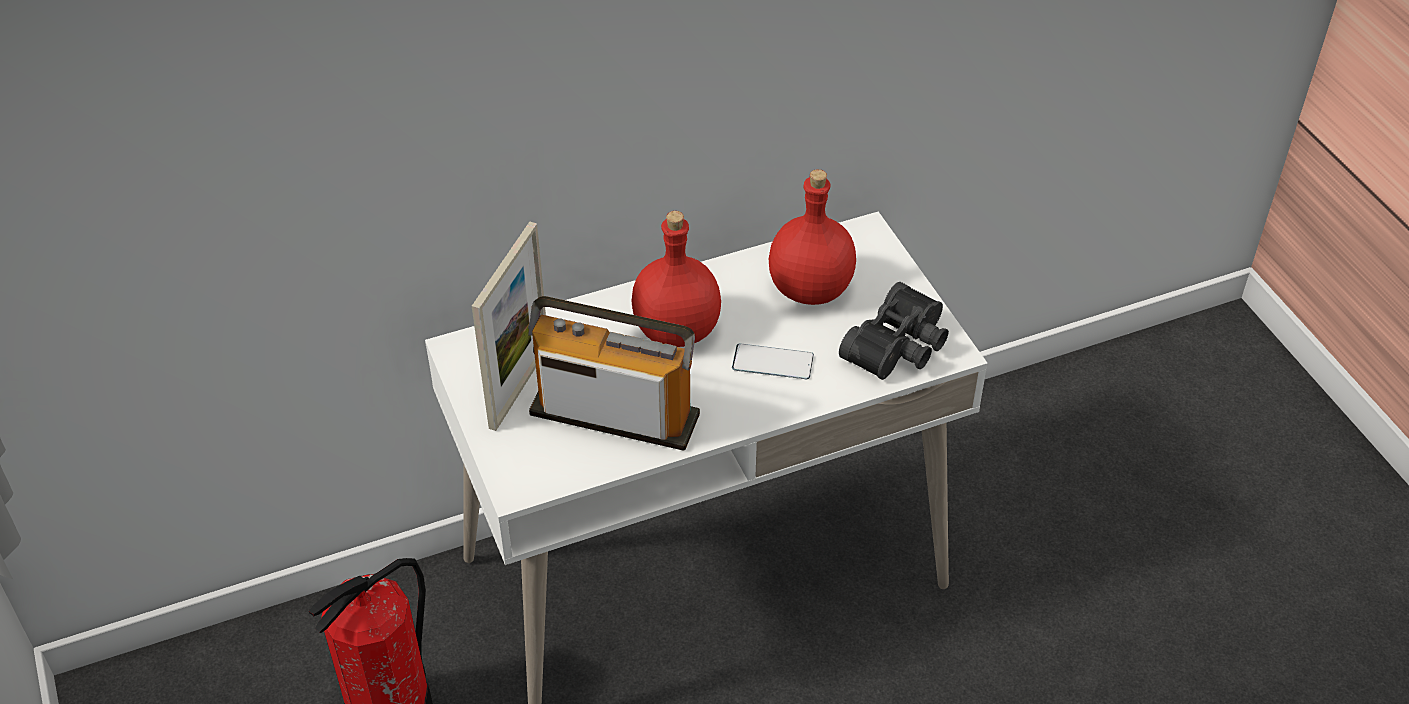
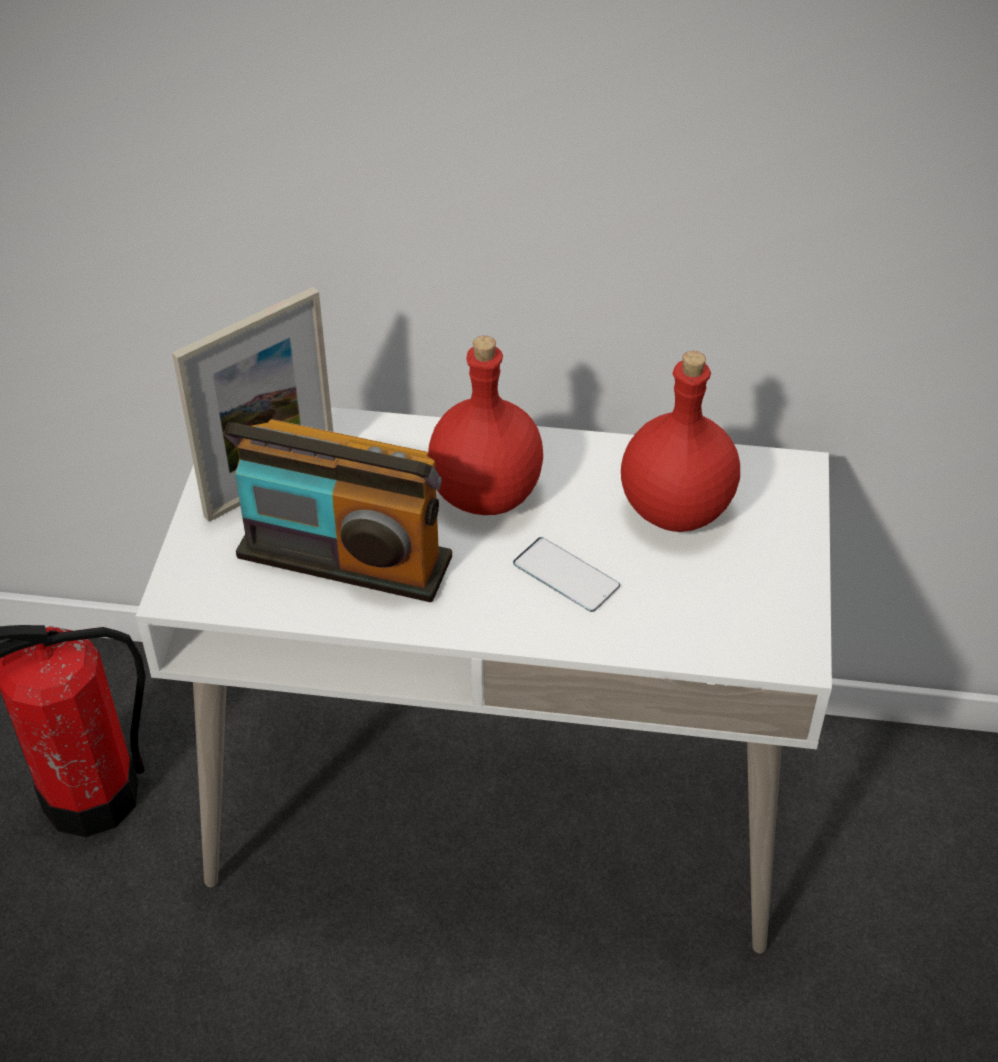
camera: 30 degrees right, 0 degrees up
(614, 414) = (344, 558): radio -> radio turned 150 degrees clockwise
(900, 347) = (733, 622): black binoculars -> none

